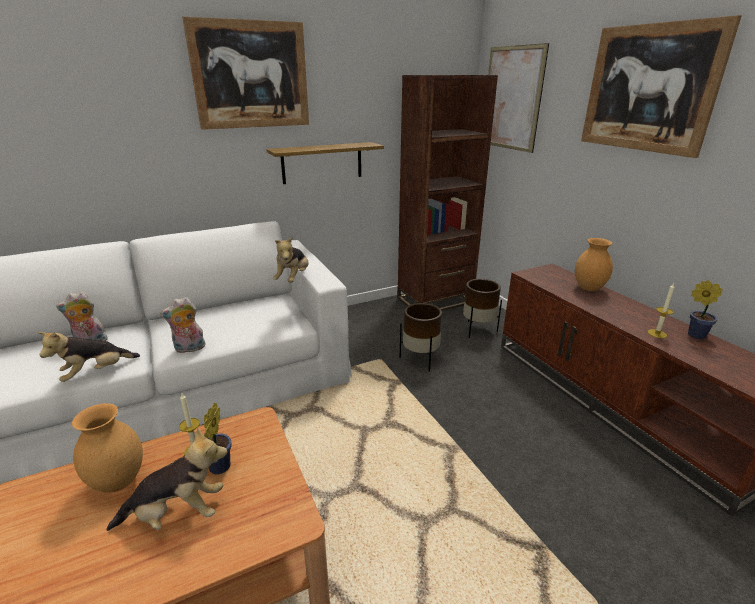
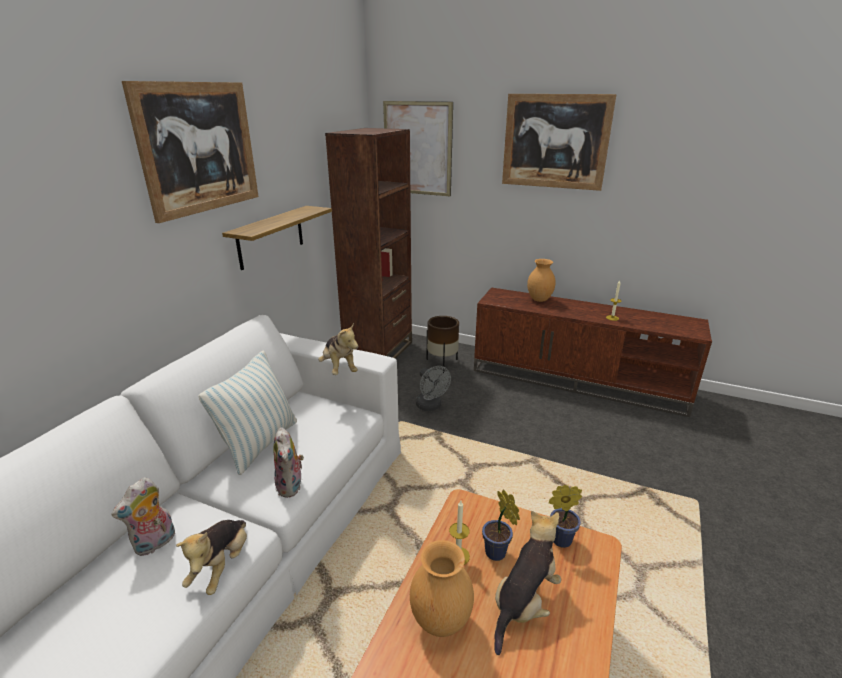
camera: 40 degrees left, 0 degrees up
(189, 349) = (291, 486): plush toy -> plush toy turned 45 degrees counterclockwise
(212, 315) = (260, 443): none -> pillow
(420, 359) = (431, 406): brown planter -> grey fan
(694, 334) = (627, 312): potted plant -> potted plant (558, 540)

